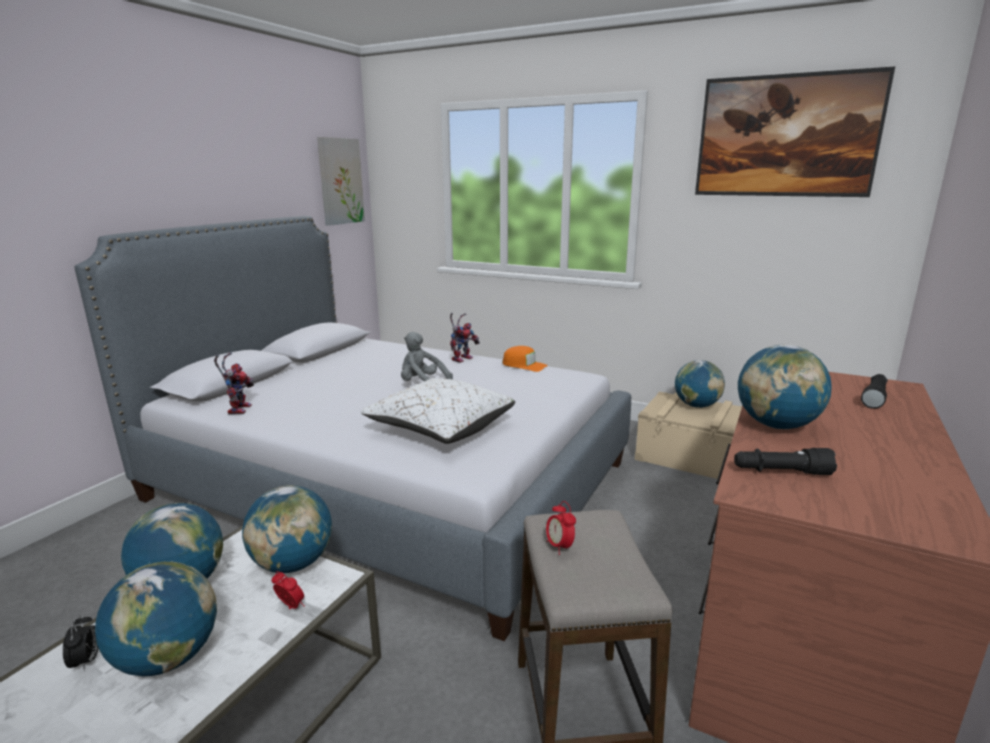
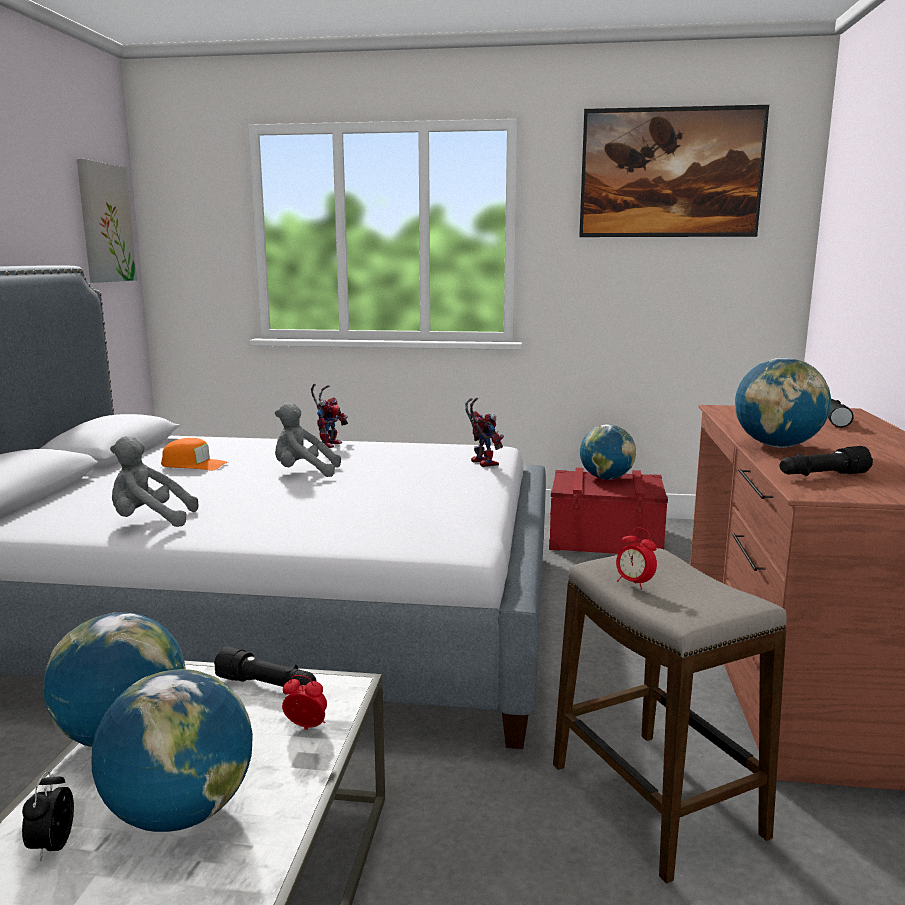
camera: 20 degrees left, 5 degrees down
(86, 661) = (52, 845): alarm clock -> alarm clock turned 150 degrees counterclockwise
(238, 408) = (60, 521): toy robot -> toy robot (481, 462)
(289, 416) = (149, 521): none -> grey plush toy
(293, 564) = (267, 686): globe -> black flashlight
(440, 427) = (376, 508): white pillow -> none
(524, 365) = (414, 444): orange cap -> orange cap (194, 465)
(690, 455) = (605, 537): beige storage box -> red storage box

